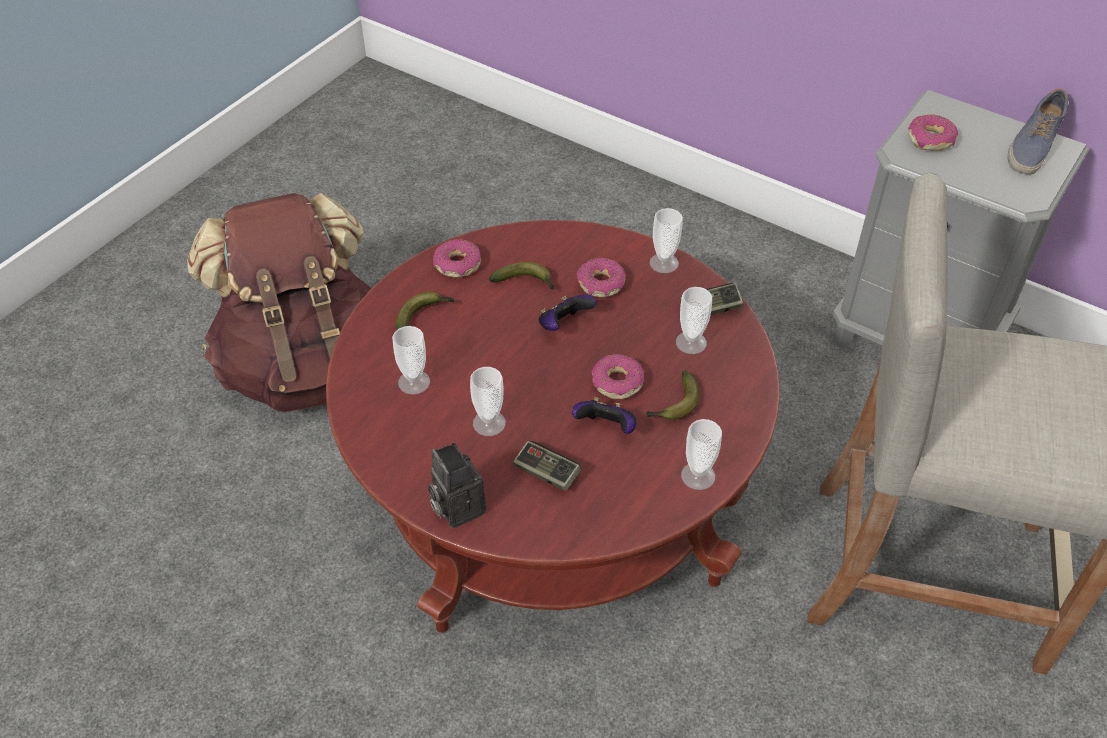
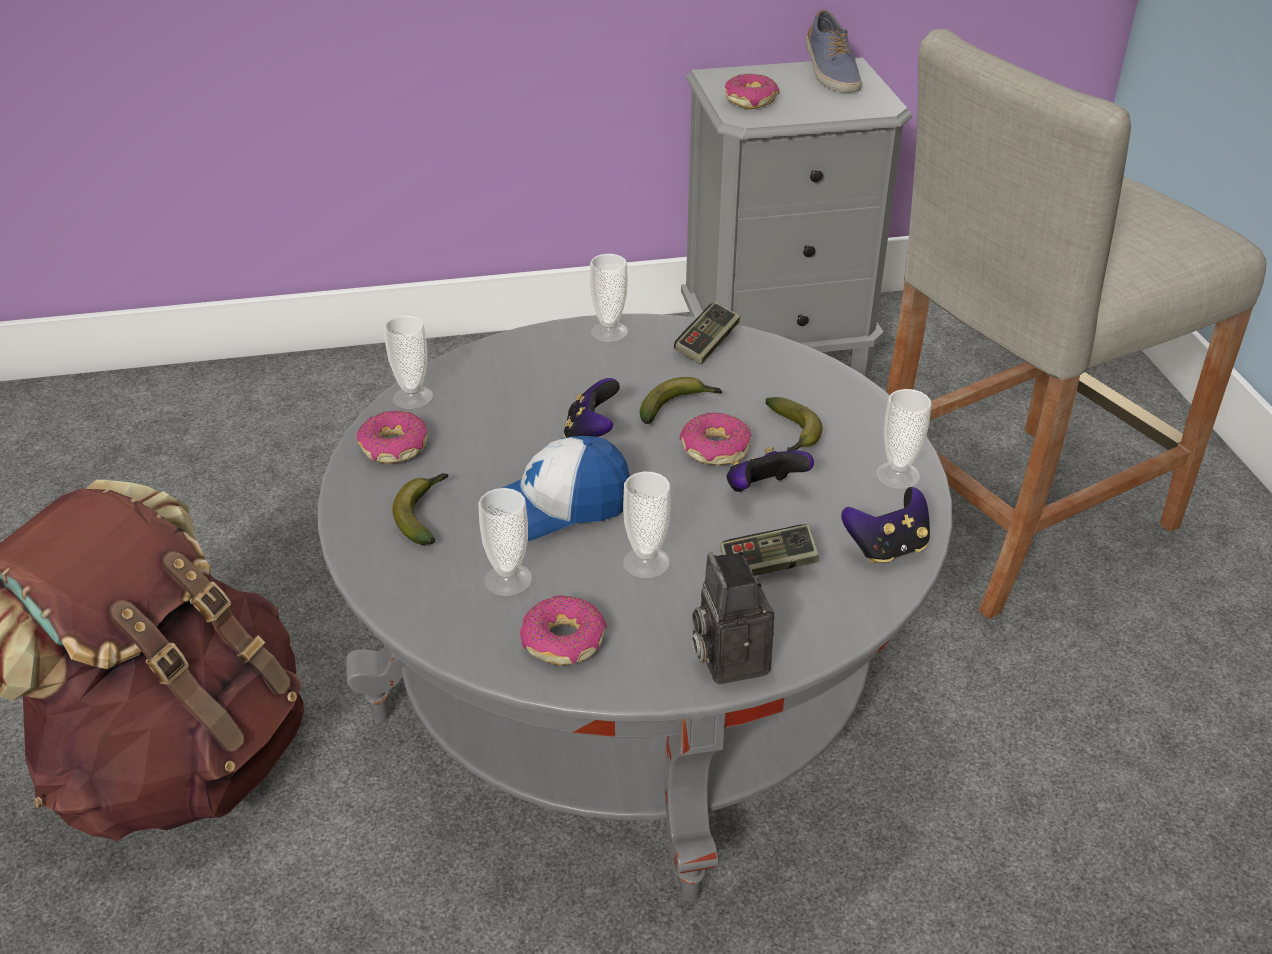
camera: 45 degrees left, 10 degrees down
(456, 506) = (727, 657): camera -> camera turned 60 degrees clockwise
(490, 358) = (558, 507): none -> cap
(526, 283) = (496, 421): banana -> banana (678, 407)
(553, 493) = (635, 680): red coffee table -> grey coffee table
(600, 284) = (575, 381): donut -> donut (564, 641)
(624, 514) = (887, 548): none -> game controller
(691, 342) = (730, 379): cup -> cup (412, 397)

